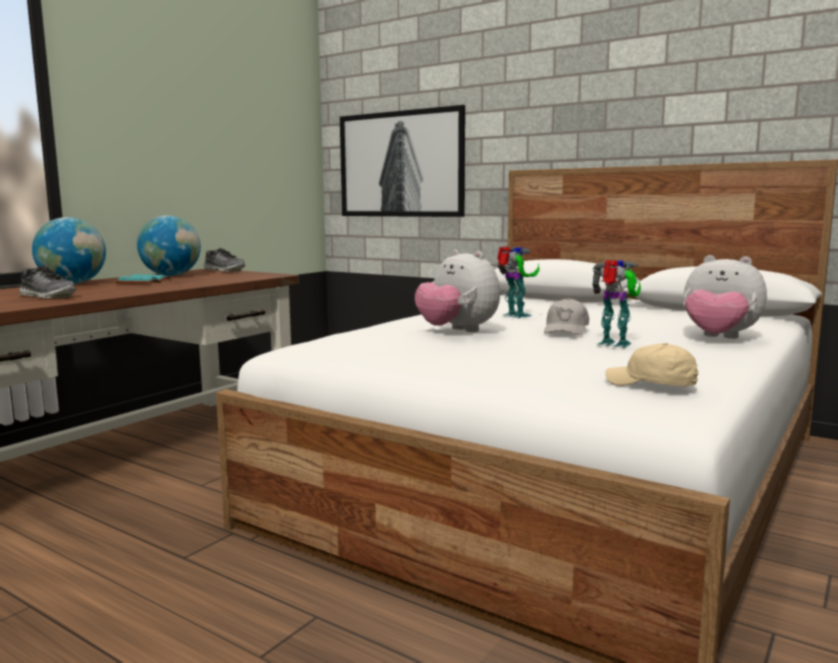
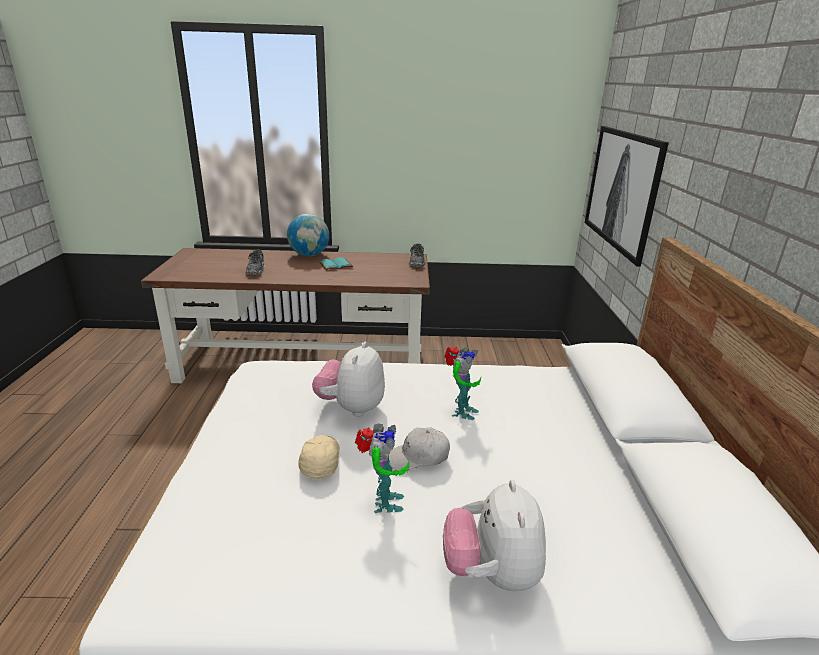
camera: 55 degrees right, 15 degrees up
(171, 276) = (372, 260): globe -> none
(651, 385) = (221, 563): beige cap -> beige cap (320, 462)

